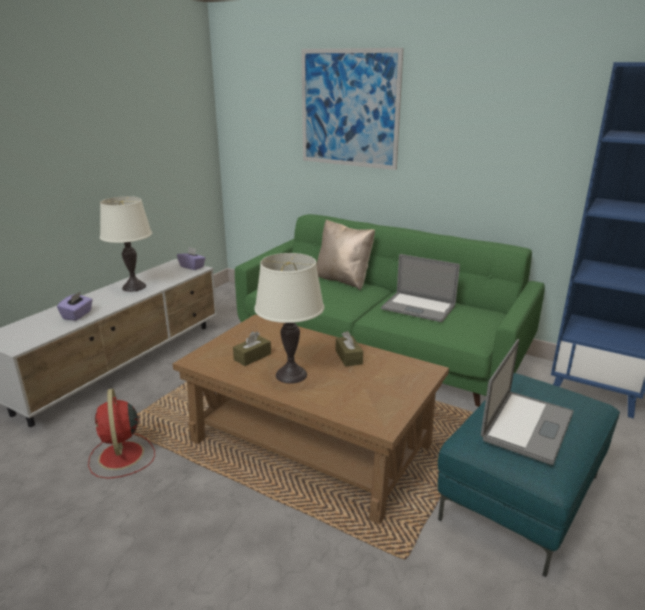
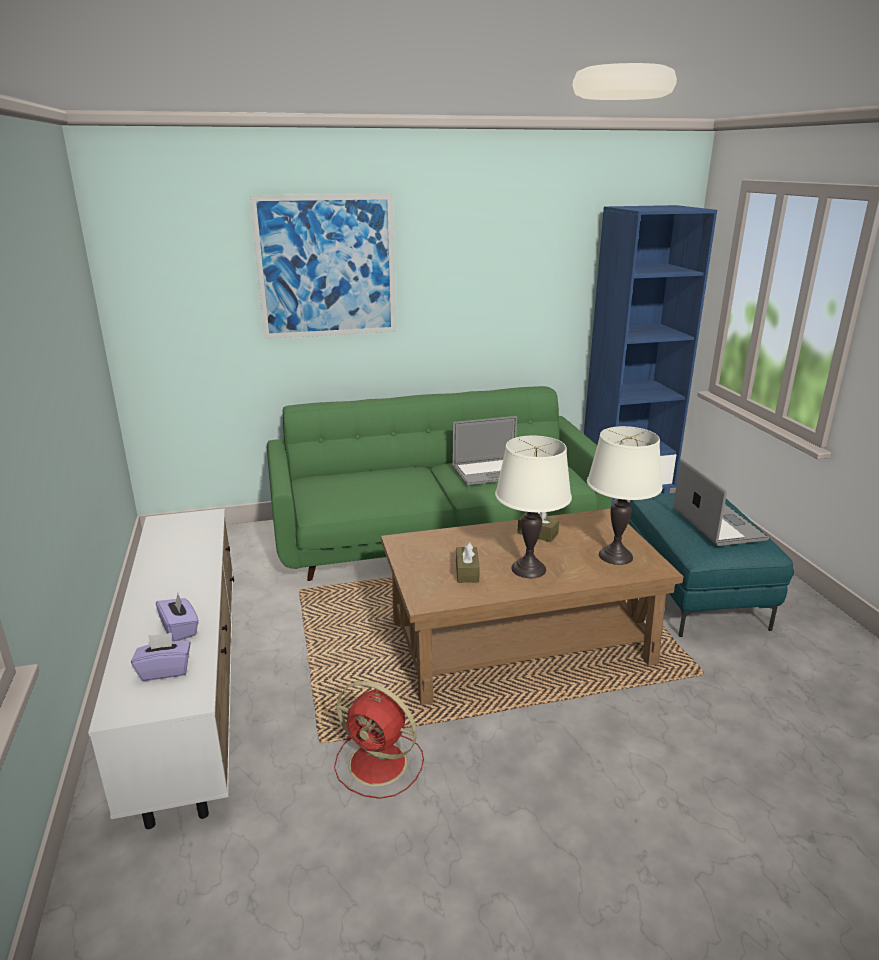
camera: 45 degrees left, 0 degrees up
(134, 287) = (174, 568): white table lamp -> white table lamp (615, 556)
(192, 267) = (195, 517): purple tissue box -> purple tissue box (165, 670)
(343, 280) = (376, 472): beige pillow -> none

